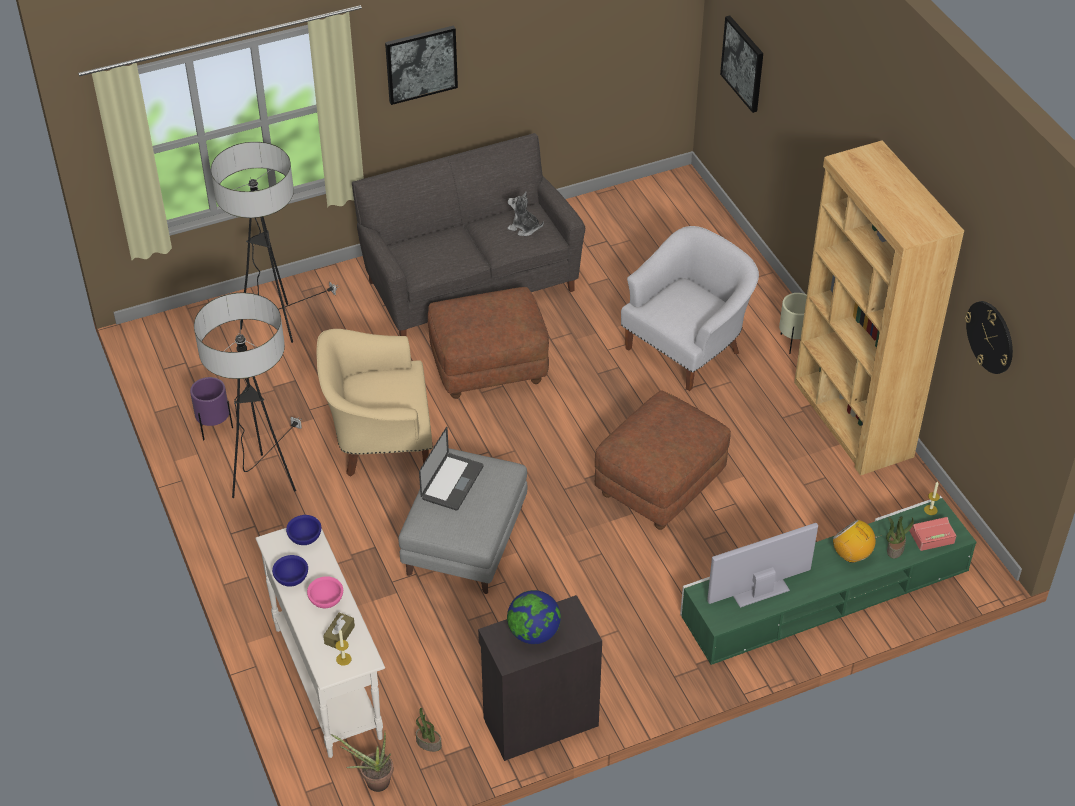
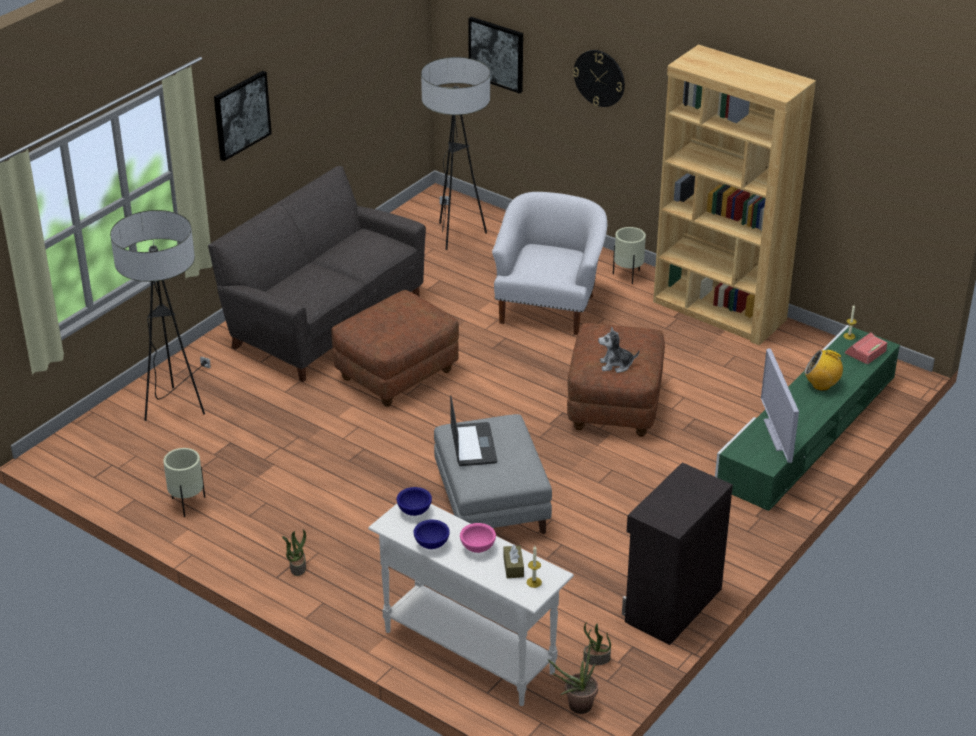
camera: 30 degrees left, 10 degrees down
(214, 428) = (187, 504): purple planter -> beige planter
(265, 481) = (272, 526): floor lamp -> floor lamp (456, 237)
(379, 440) = (349, 459): beige armchair -> none
(524, 228) = (372, 245): plush toy -> plush toy (616, 365)
(533, 633) = (674, 500): globe -> none
(760, 591) = (778, 434): television -> television turned 45 degrees counterclockwise
(895, 548) = (848, 370): potted plant -> potted plant (297, 567)
(990, 337) = (861, 163): wall clock -> wall clock (599, 78)

